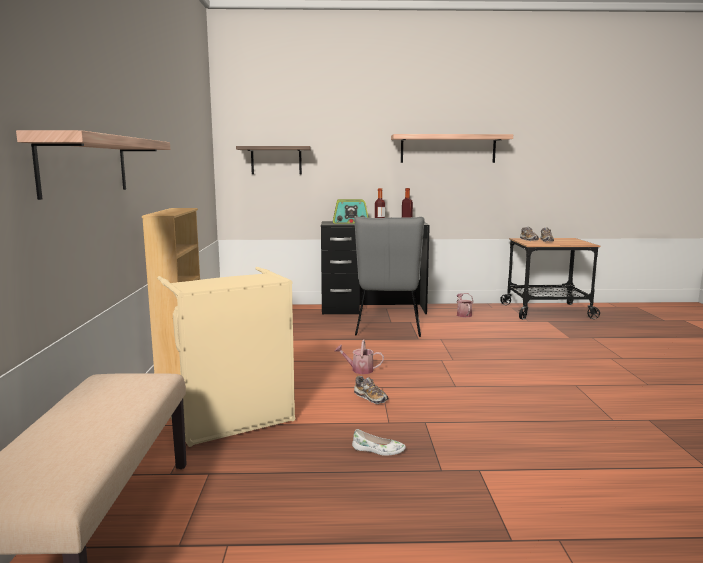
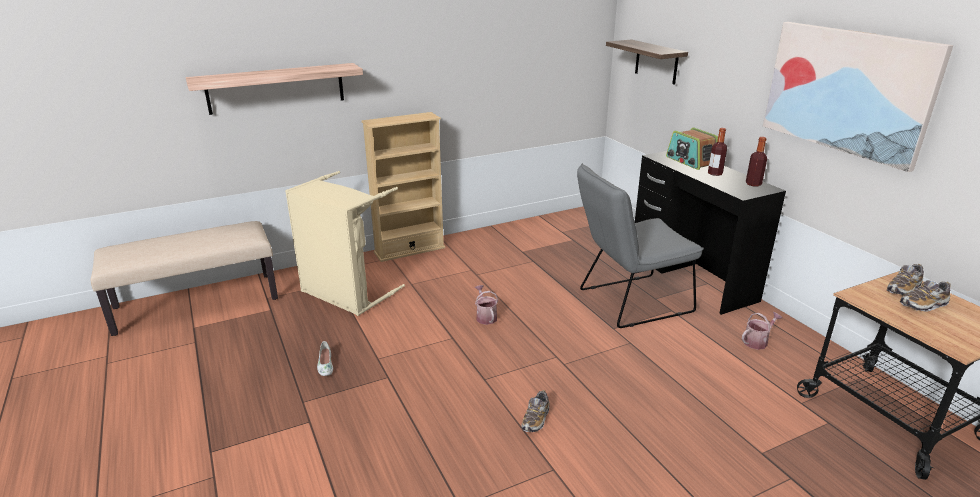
camera: 65 degrees right, 15 degrees up
(370, 398) = (423, 338): shoe -> shoe (536, 419)
(448, 149) = (847, 91): shelf -> picture

